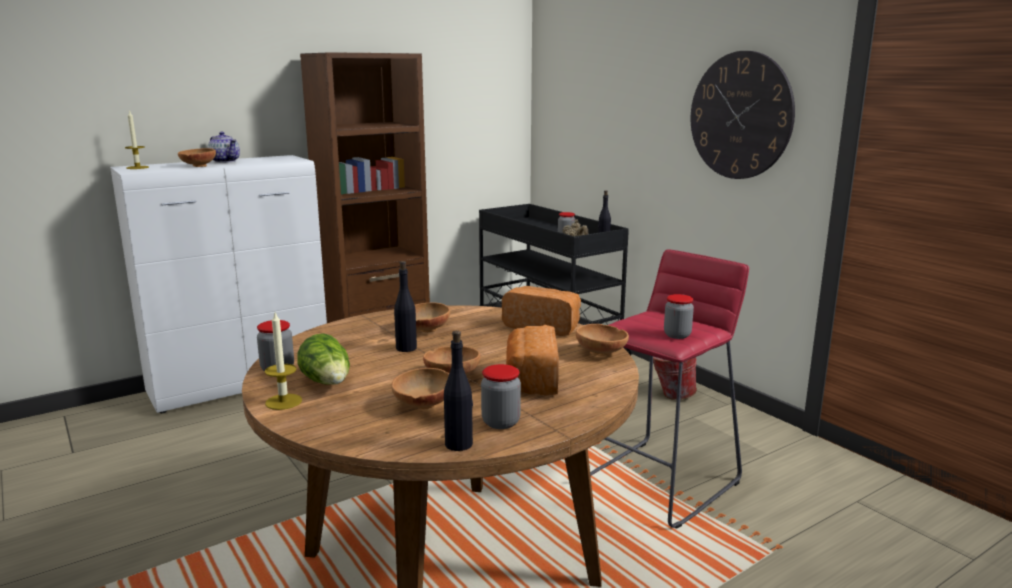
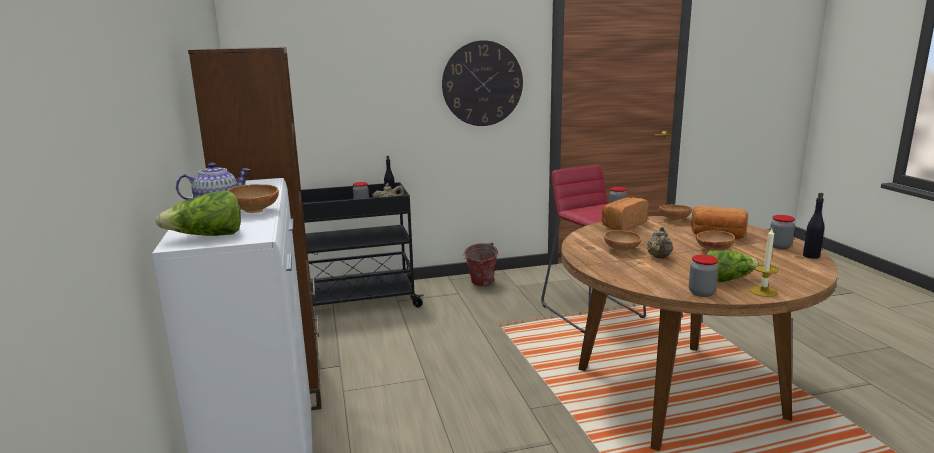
camera: 70 degrees left, 0 degrees up
(137, 167) = (207, 236): candle -> lettuce
(406, 348) = (659, 257): black bottle -> beige teapot
(422, 406) = (761, 259): brown bowl -> none

